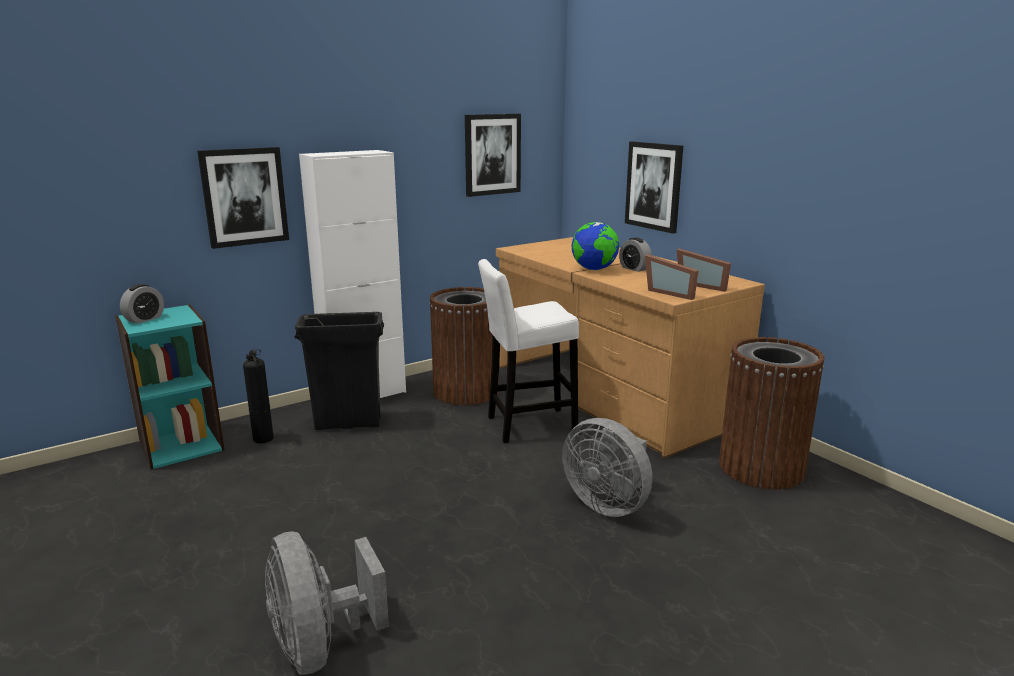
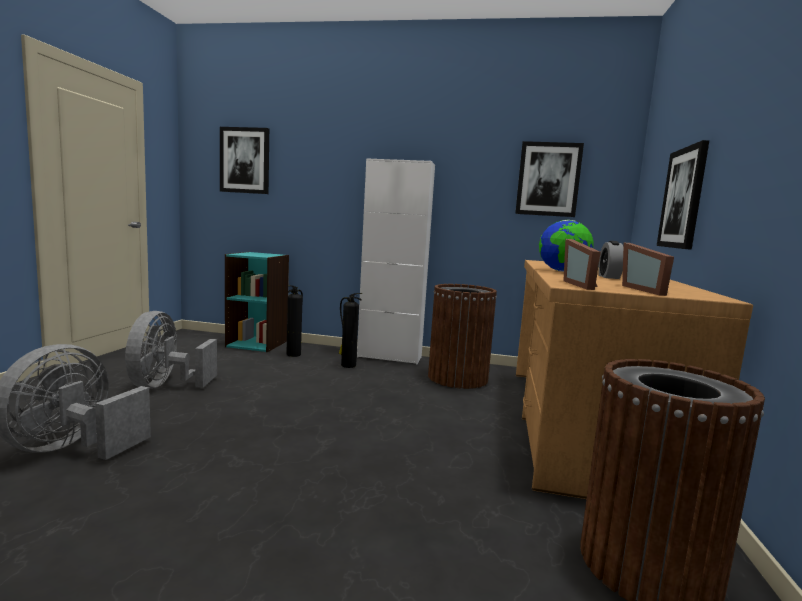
camera: 45 degrees right, 10 degrees down
(144, 319) = (251, 253): alarm clock -> none
(244, 197) = (334, 189): picture -> picture (245, 160)
(349, 424) = (347, 365): black trash can -> fire extinguisher
(526, 425) = (456, 412): white stool -> none
(608, 504) = (398, 489): grey fan -> grey fan (165, 386)

